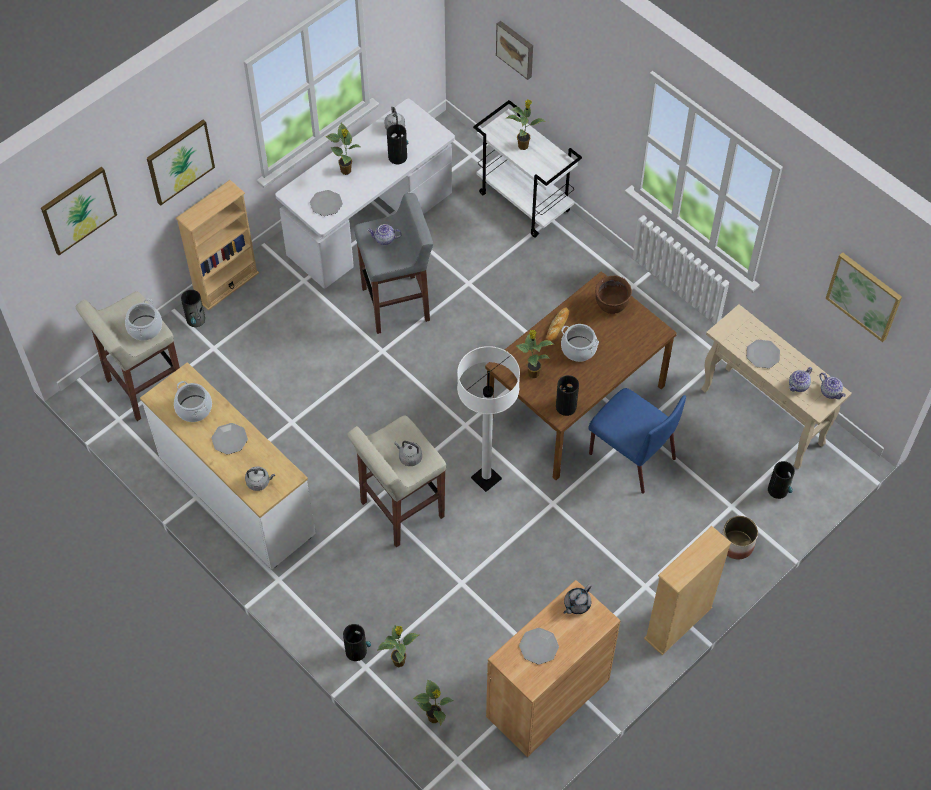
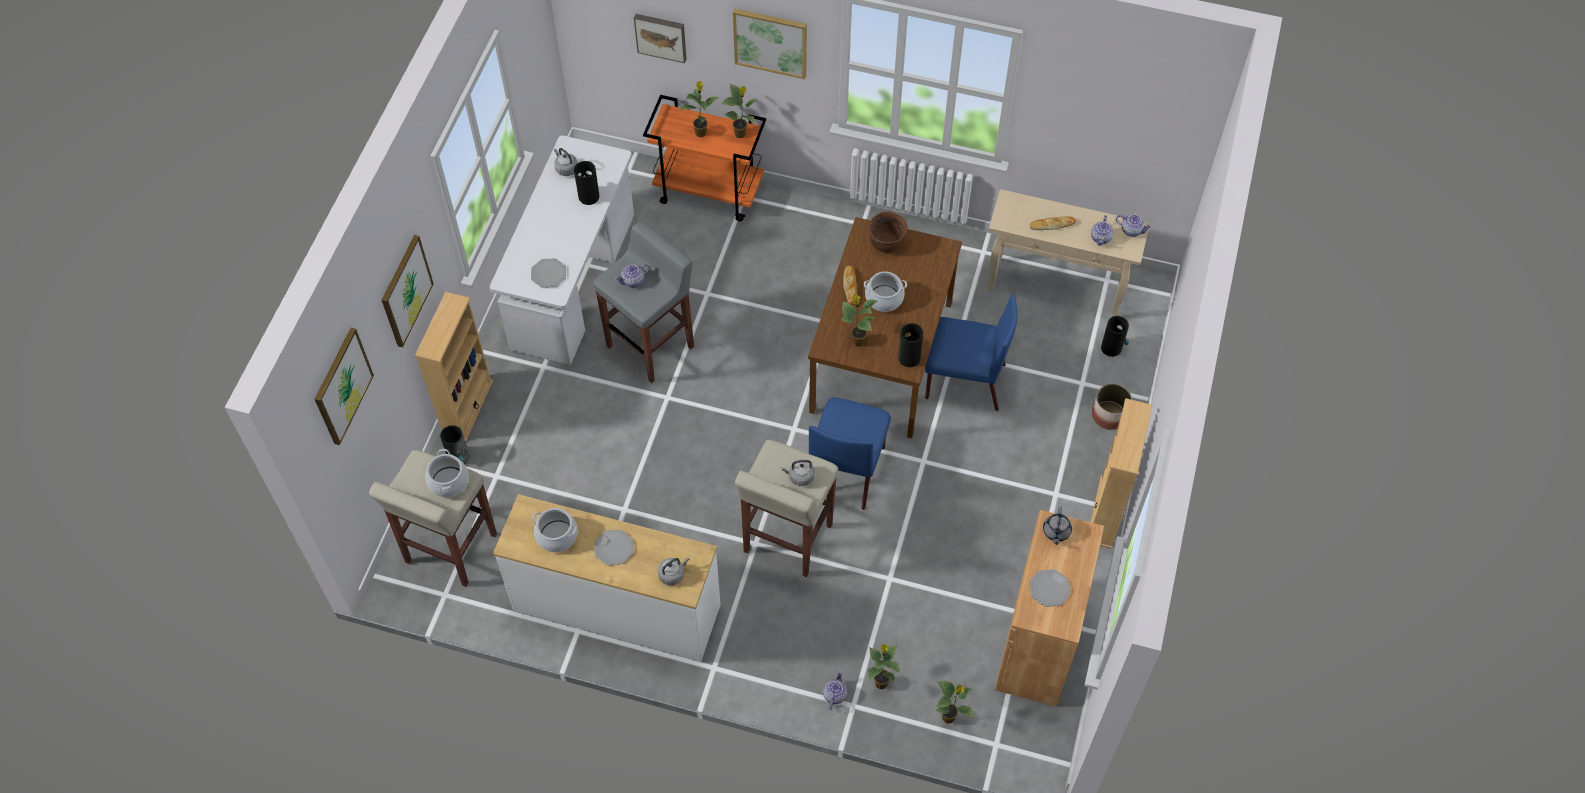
camera: 30 degrees left, 0 degrees up
(346, 171) = (547, 233): potted plant -> potted plant (741, 134)
(356, 651) = (834, 695): vase -> teapot
(486, 478) = (847, 469): white floor lamp -> blue chair
(525, 202) = (710, 192): white cart -> orange cart
(763, 354) = (1052, 225): plate -> bread
(864, 296) = (1140, 122): picture -> picture (770, 42)

